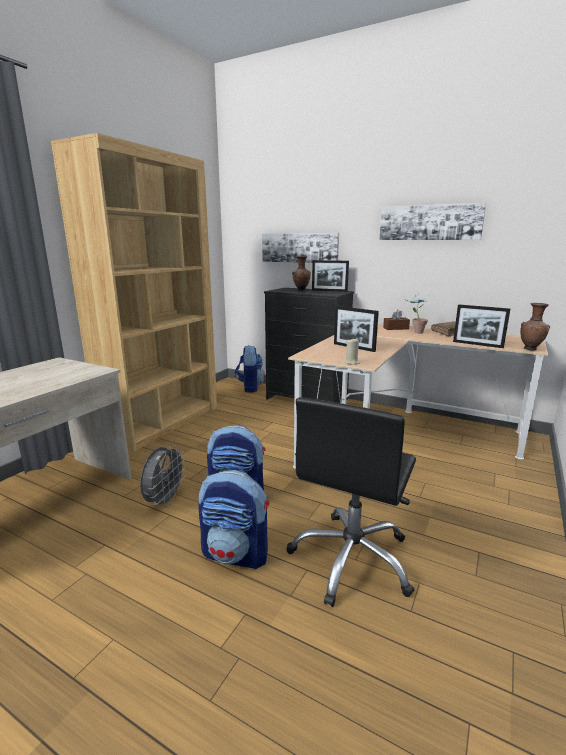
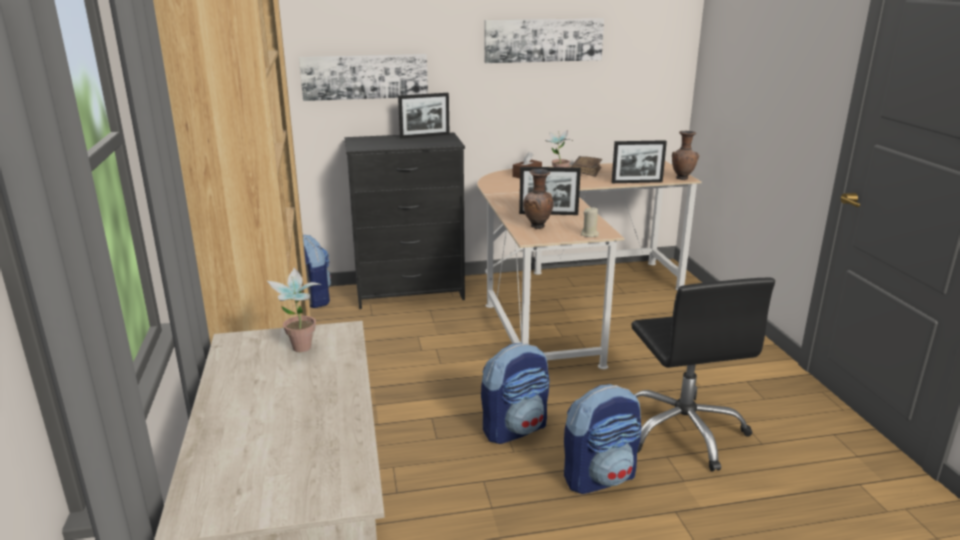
camera: 40 degrees left, 5 degrees up
(61, 372) = (301, 351): none -> potted plant
(165, 501) = (453, 472): grey fan -> none
(301, 290) = (391, 142): brown vase -> brown vase (537, 227)

